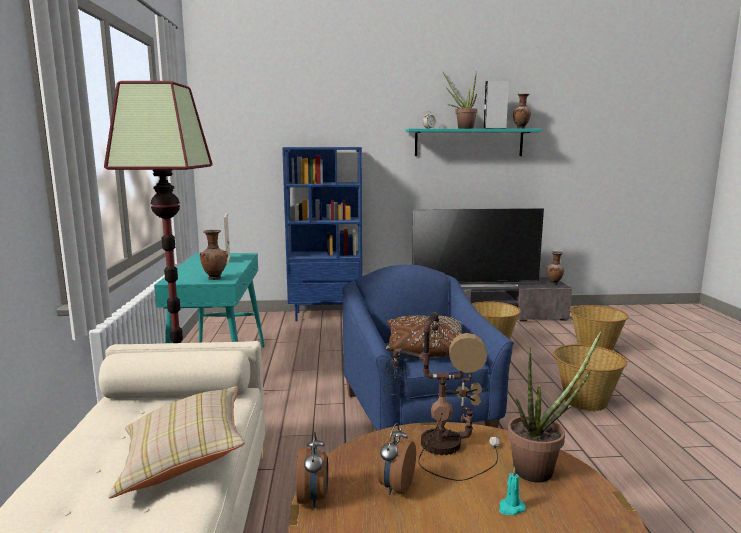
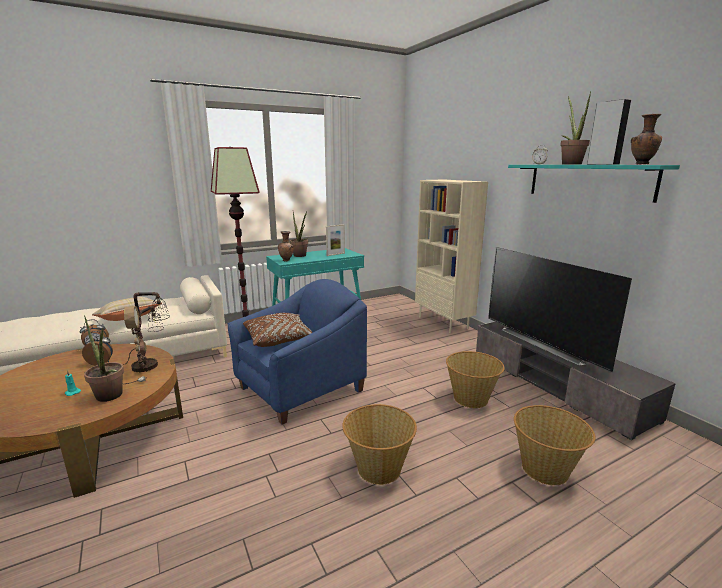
camera: 65 degrees right, 5 degrees up
(201, 271) = (301, 256): none -> potted plant
(326, 315) = (444, 322): blue bookcase -> beige bookcase
(554, 283) = (637, 386): brown vase -> none

